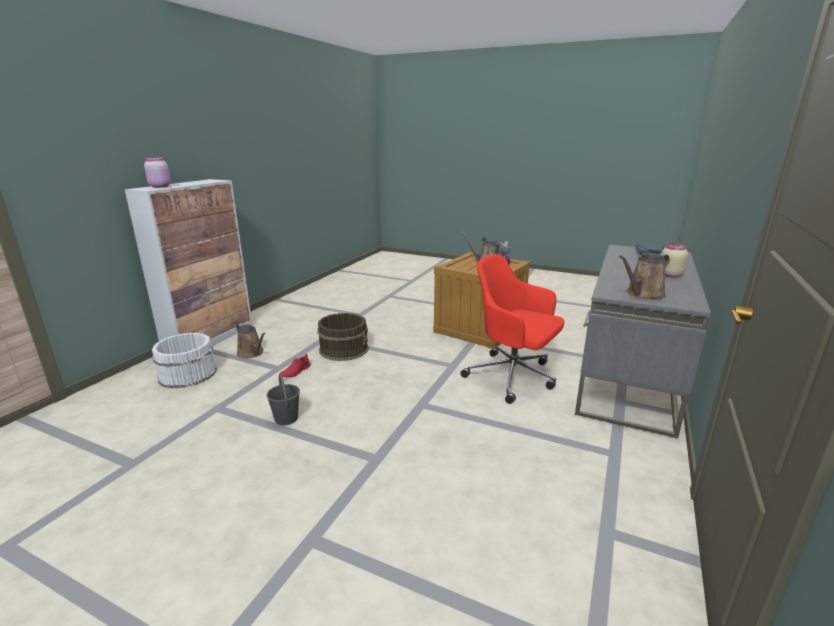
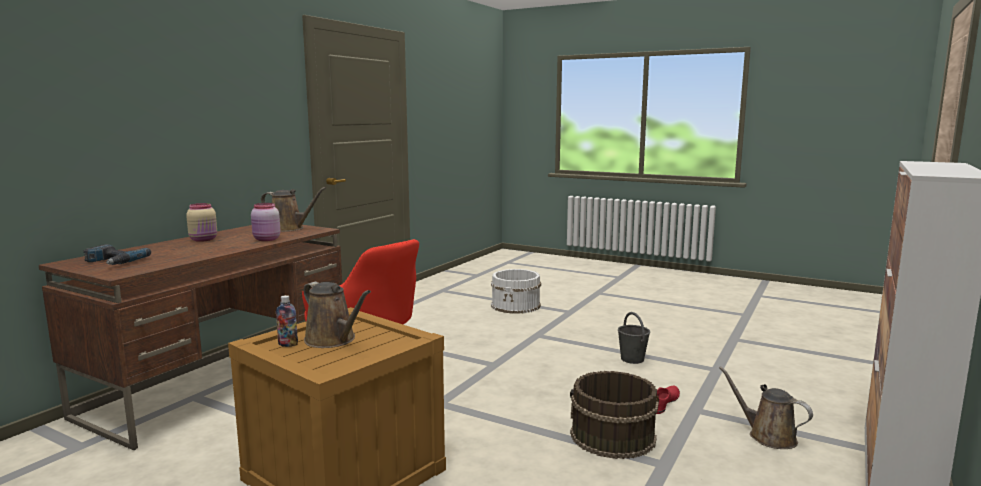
camera: 175 degrees left, 10 degrees down
(160, 186) = (938, 164): pink jar -> pink jar (266, 239)
(187, 374) = (818, 406): white bucket -> white bucket (516, 305)
(628, 376) = (223, 381): grey desk -> brown desk
(642, 294) = (289, 228): brown watering can -> brown watering can turned 45 degrees clockwise

